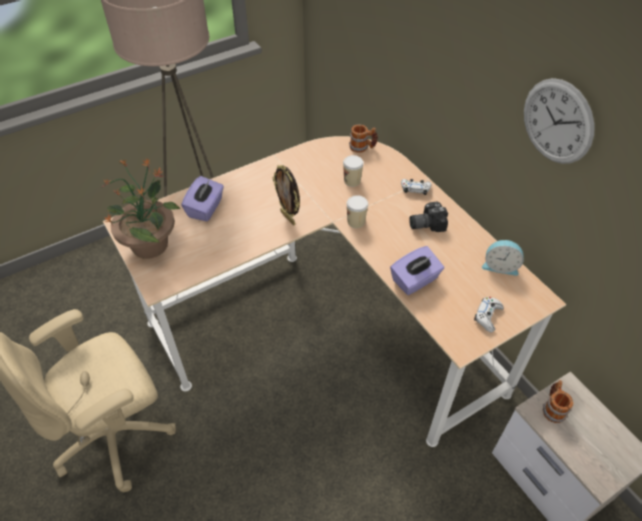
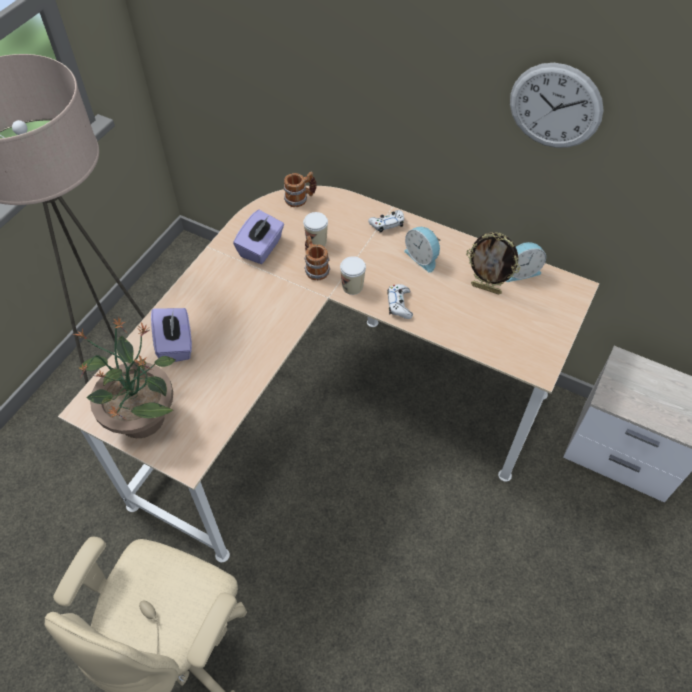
camera: 30 degrees left, 5 degrees up
(288, 218) = (278, 313): picture frame -> picture frame (486, 288)
(415, 280) = (453, 323): purple tissue box -> purple tissue box (261, 248)
(425, 223) = (422, 257): camera -> alarm clock
(487, 316) = (542, 328): white game controller -> white game controller (399, 304)
(553, 408) = (621, 387): mug -> mug (315, 268)

